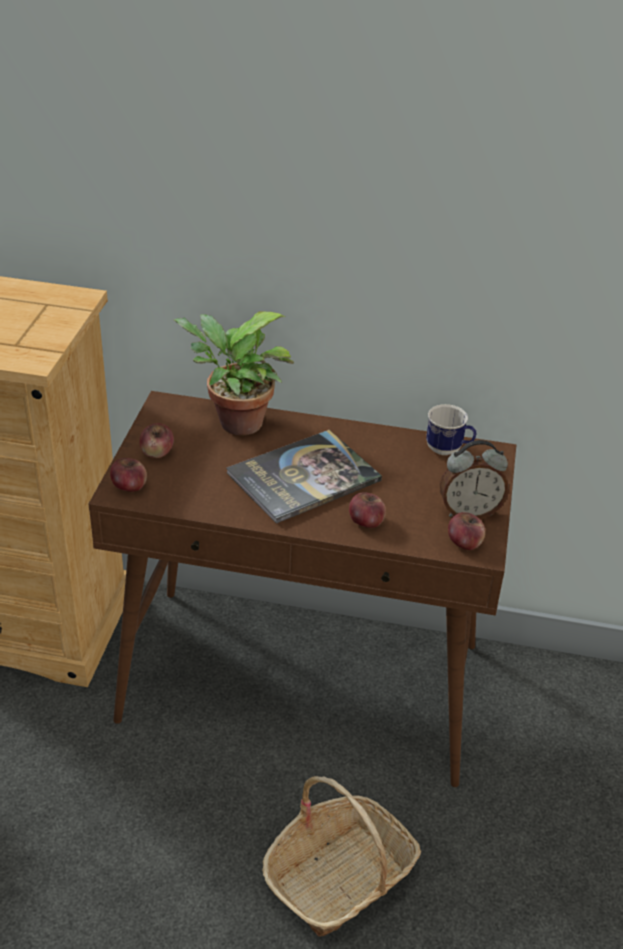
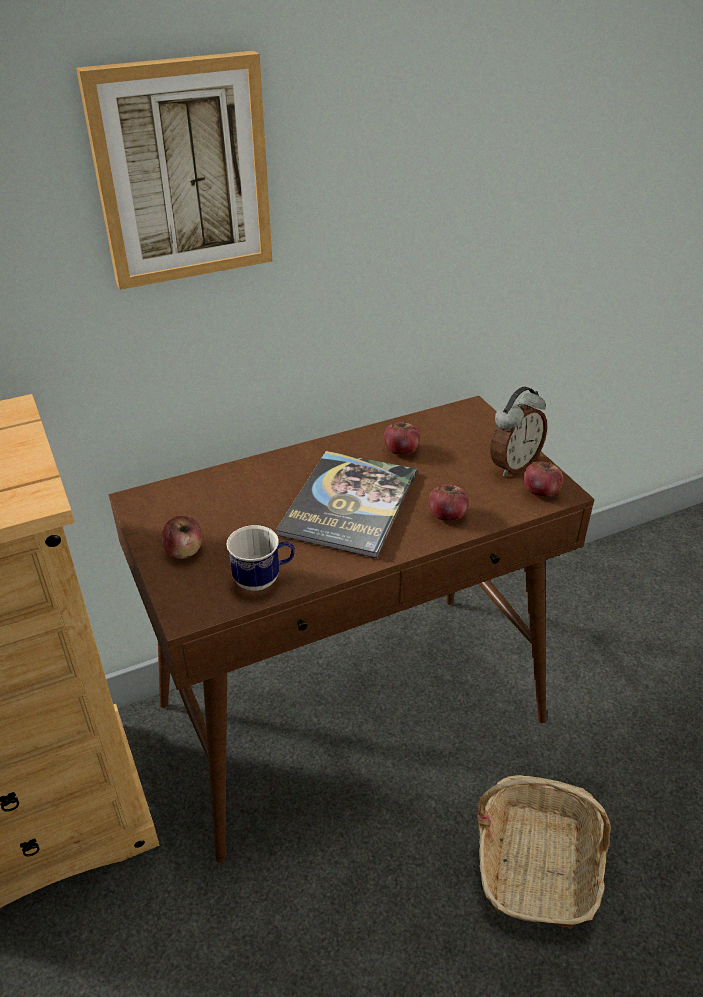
camera: 35 degrees left, 0 degrees up
(129, 486) = (193, 599): apple -> apple (401, 451)
(235, 424) = (230, 486): potted plant -> none
(254, 161) = (182, 172): none -> picture
(448, 450) = (437, 423): mug -> mug (264, 579)

